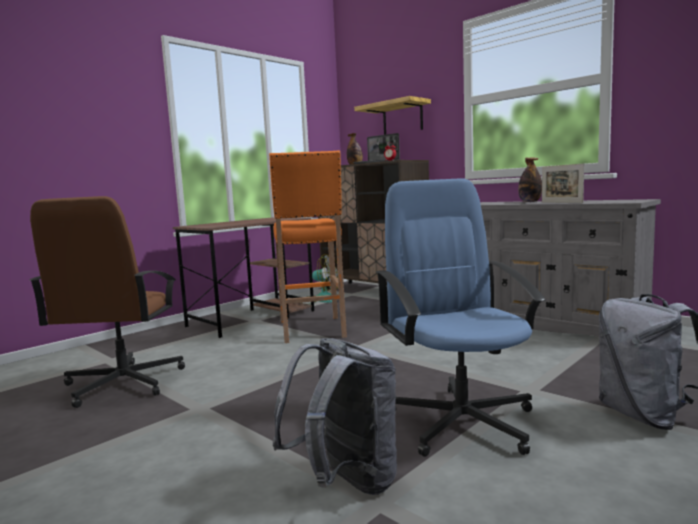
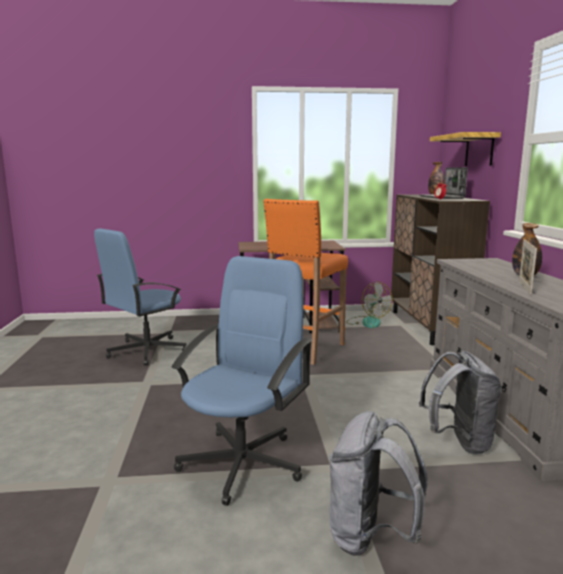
camera: 40 degrees right, 5 degrees up
(122, 384) = (146, 351): brown office chair -> blue office chair
(345, 483) = (118, 462): grey backpack -> grey backpack (458, 441)

